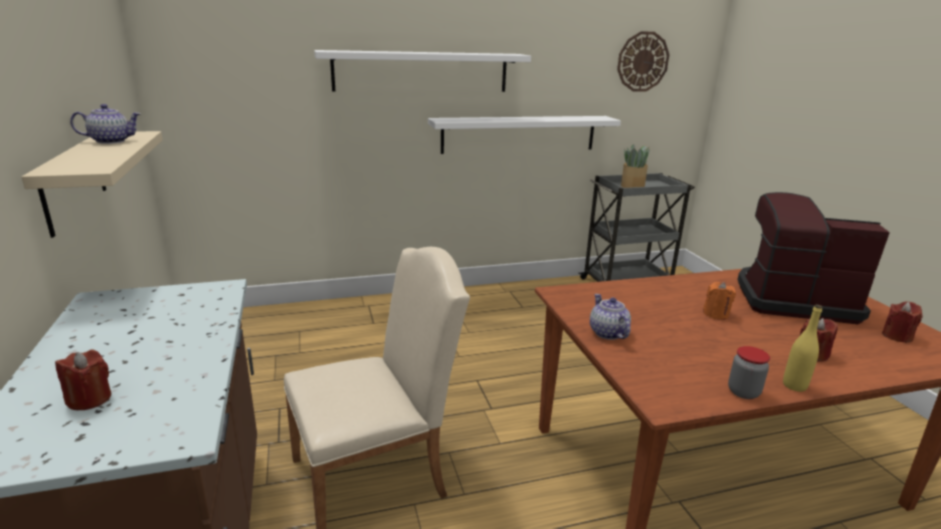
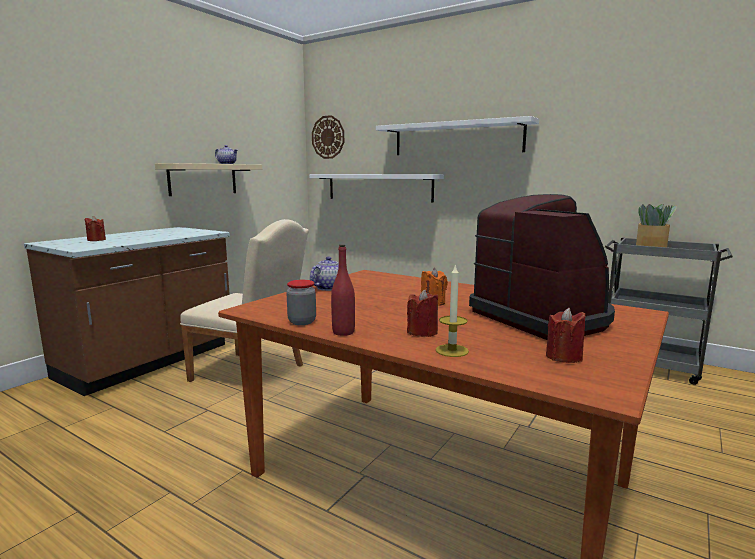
camera: 50 degrees right, 10 degrees down
(519, 134) = (539, 191): white shelf -> white shelf (378, 187)
(642, 62) = (688, 115): wall clock -> wall clock (328, 137)
(794, 385) = (343, 332): yellow bottle -> red bottle
(869, 364) = (452, 350): none -> candle

